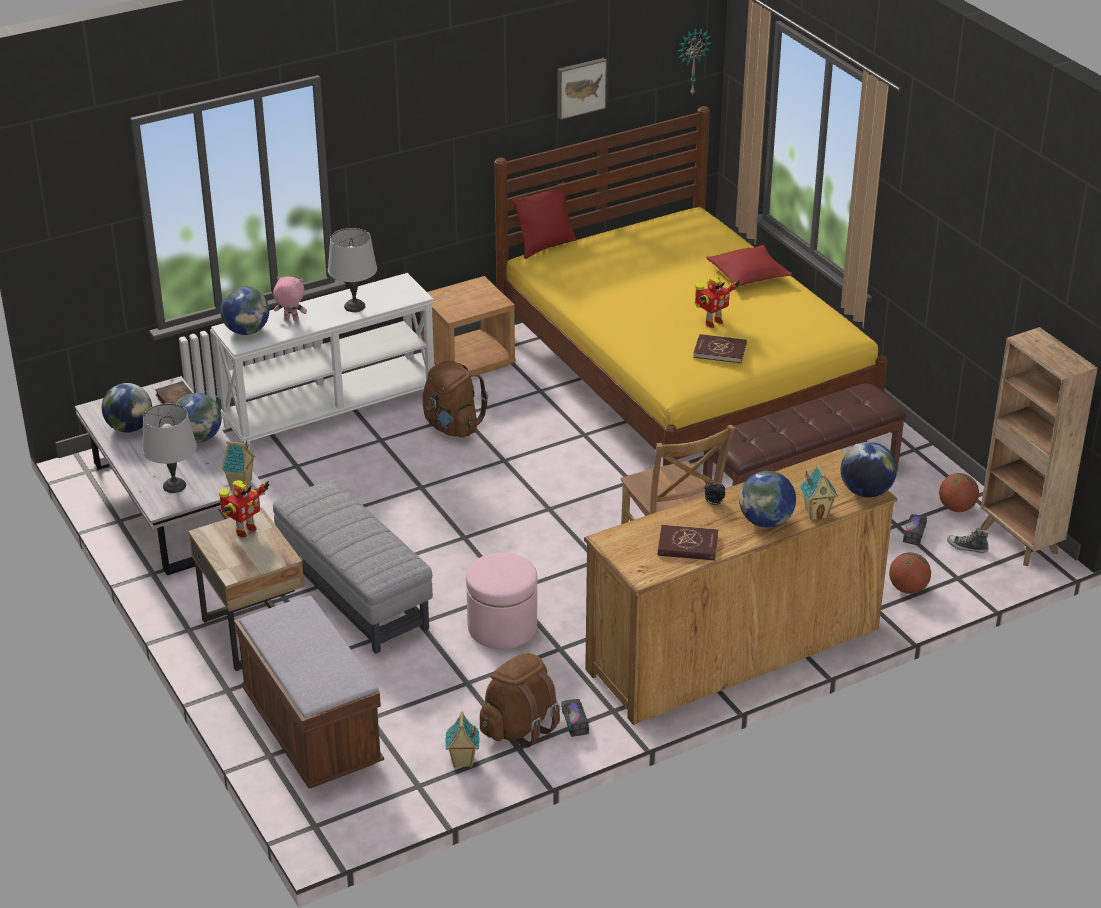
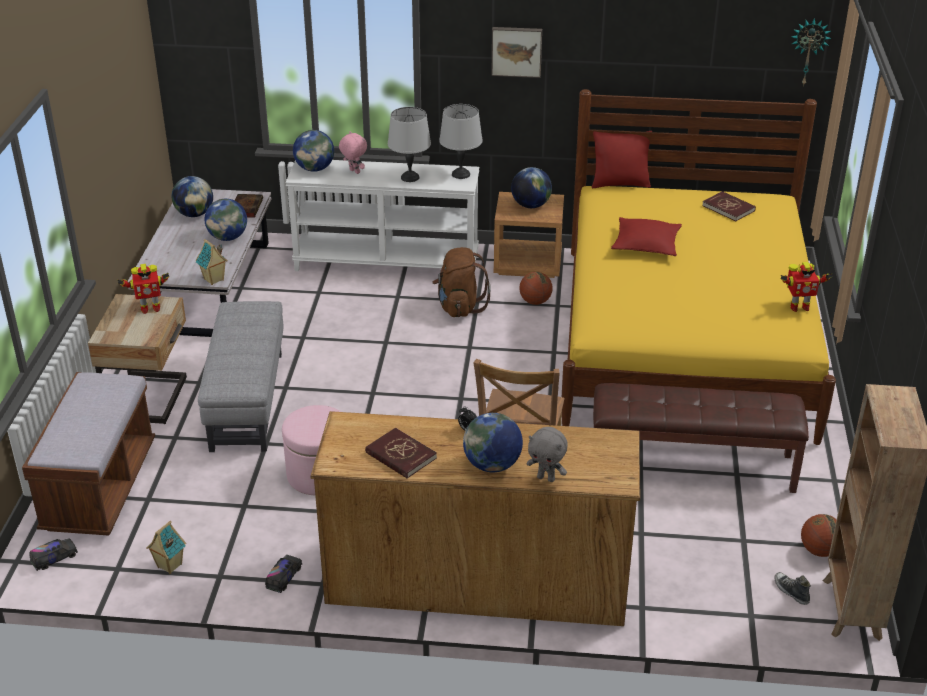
camera: 35 degrees right, 0 degrees up
(174, 485) = (172, 264): grey table lamp -> grey table lamp (461, 174)
(519, 727) = (239, 560): brown backpack -> none
(580, 87) = (681, 46): picture -> picture (516, 51)
(712, 322) = (685, 288): toy robot -> toy robot (798, 307)
(720, 351) = (664, 313): red book -> red book (728, 208)
(748, 275) = (764, 261): red pillow -> red pillow (646, 245)
(816, 513) = (546, 478): toy house -> grey plush toy
(866, 492) = (615, 479): globe -> globe (531, 205)
(908, 589) = (691, 603): basketball -> basketball (535, 302)
(914, 534) = (752, 556): toy truck -> toy truck (54, 558)

